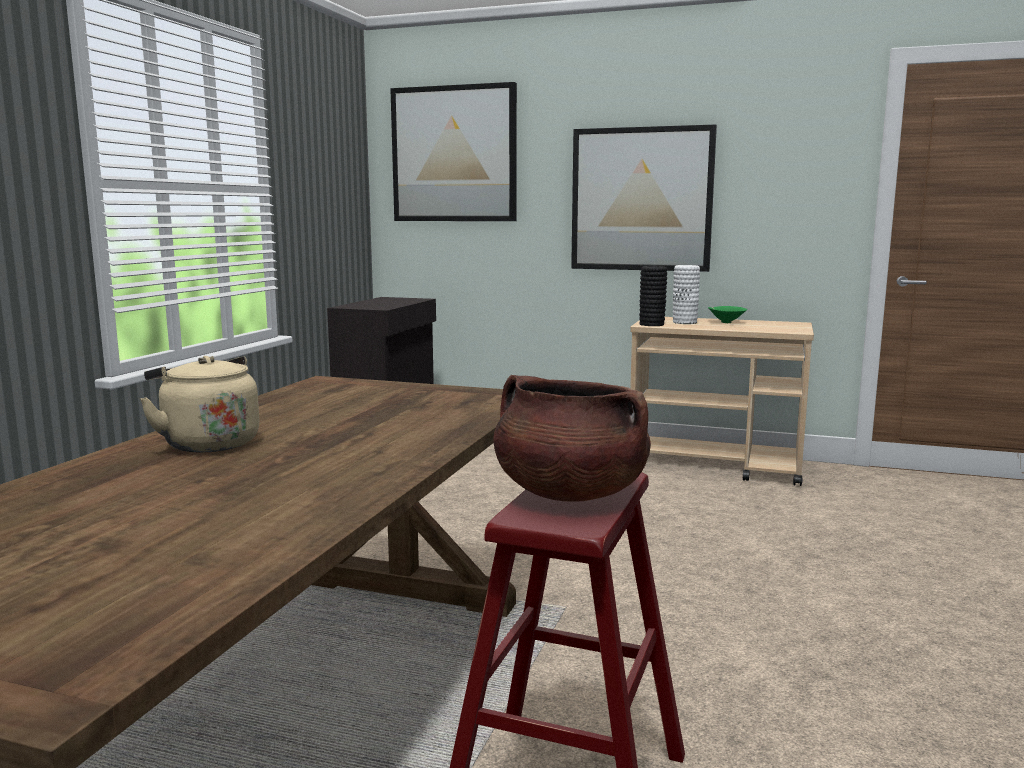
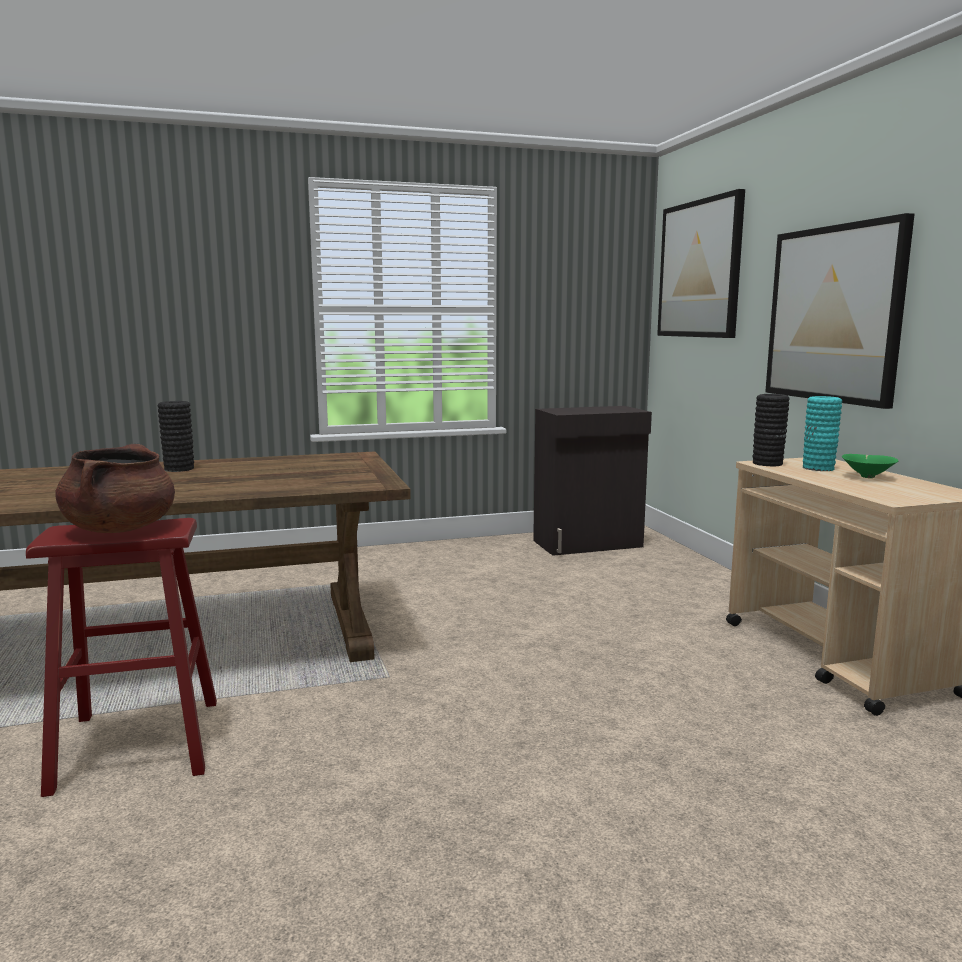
camera: 55 degrees right, 0 degrees up
(208, 443) = (179, 469): beige kettle -> black vase
(684, 322) = (818, 468): white vase -> turquoise vase

